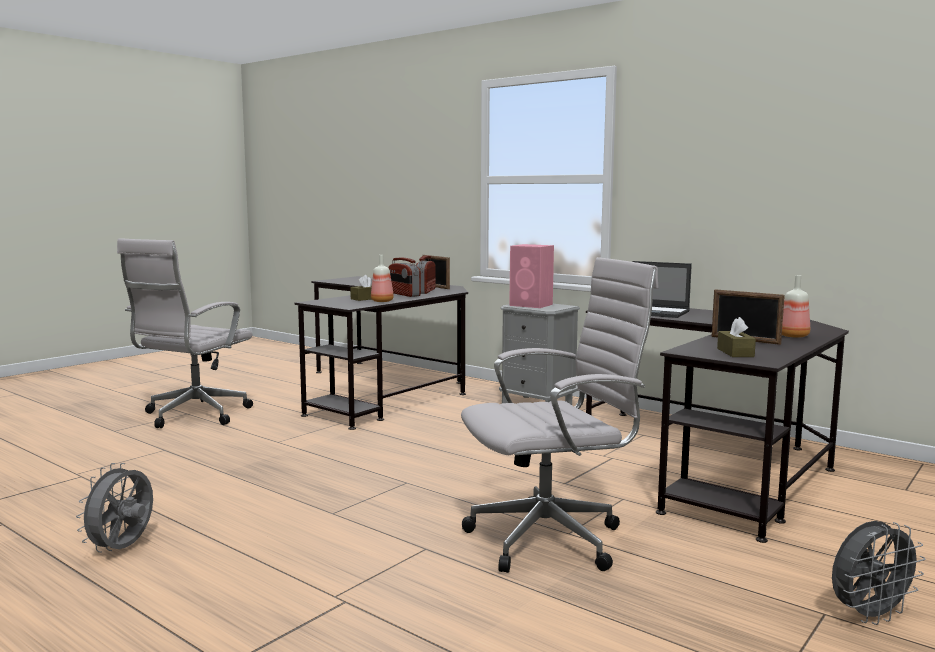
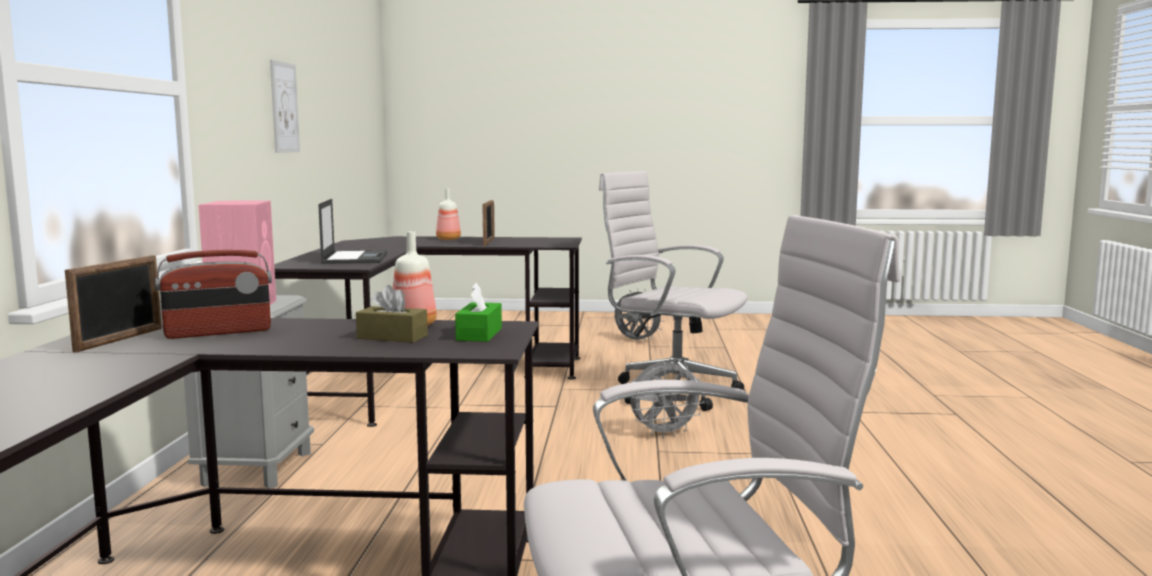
camera: 125 degrees left, 0 degrees up
(123, 549) = (996, 493): grey fan -> grey fan (664, 434)
(343, 303) = (479, 334): none -> green tissue box
(403, 294) = (291, 333): radio -> none
(735, 352) = (546, 241): brown tissue box -> none
(778, 183) = (284, 107): none -> picture

